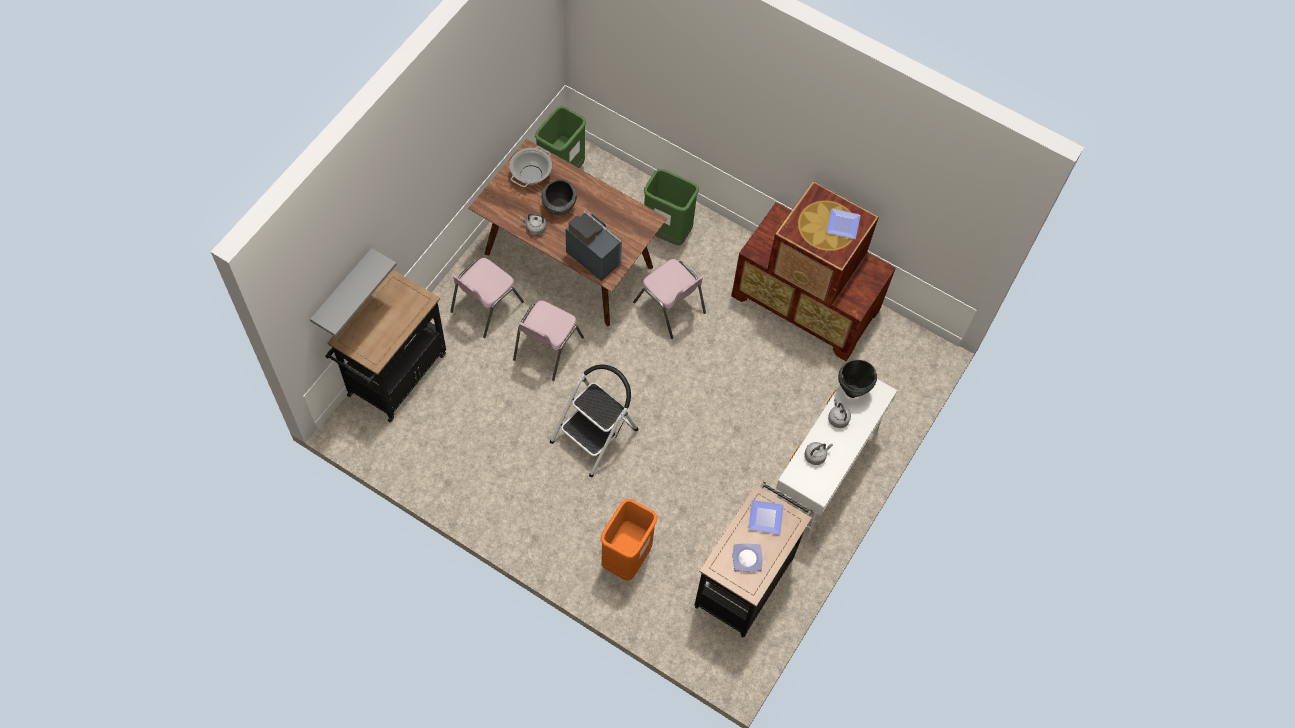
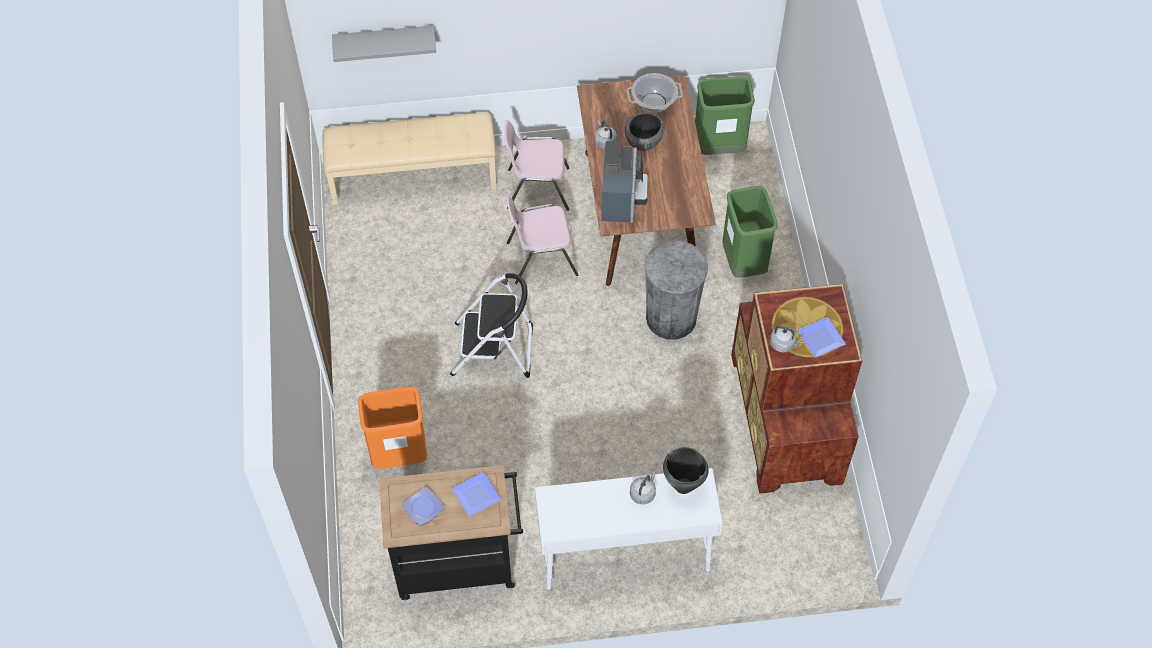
camera: 55 degrees right, 5 degrees down
(395, 377) = (413, 177): black cart -> beige bench
(670, 308) = (671, 318): pink chair -> grey trash can
(816, 455) = (587, 501): grey kettle -> grey kettle (783, 344)

